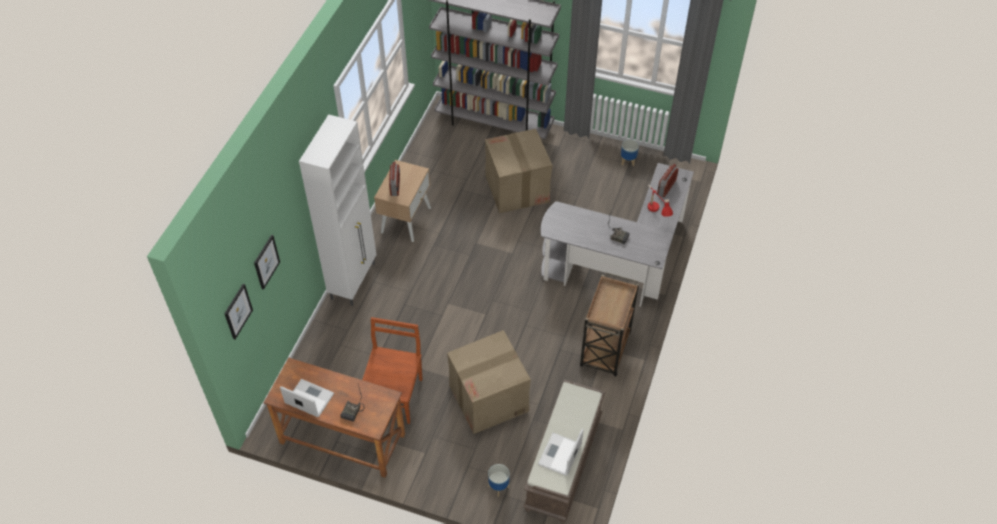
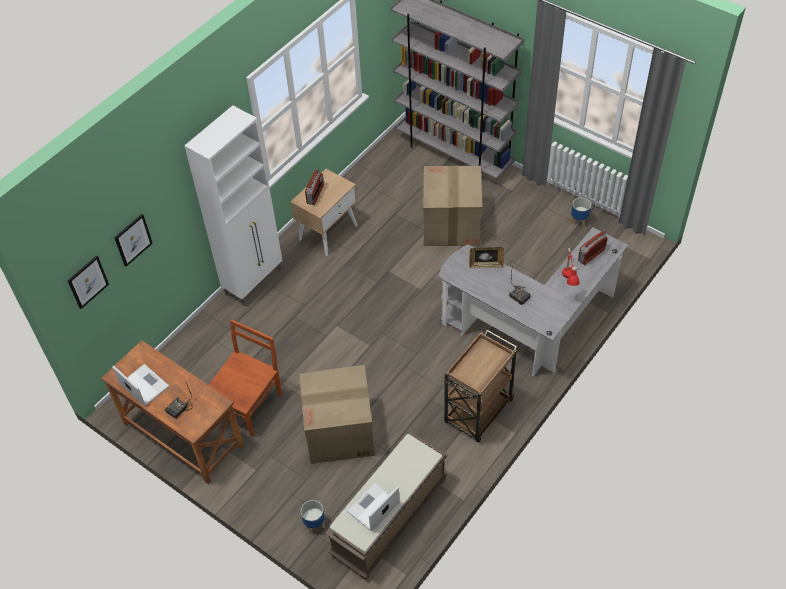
camera: 20 degrees right, 0 degrees up
(579, 216) = (486, 265): none -> picture frame

